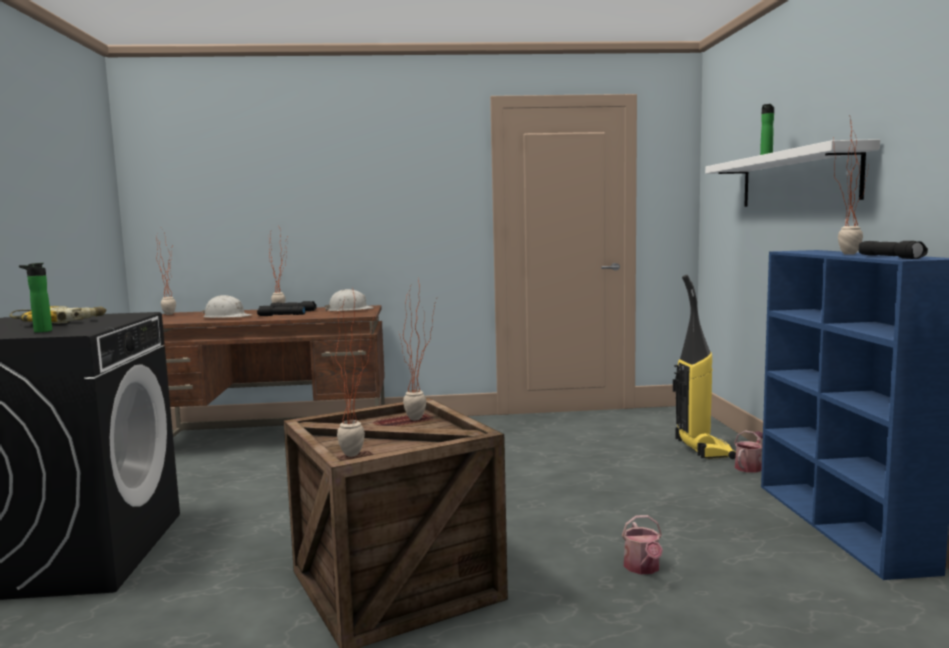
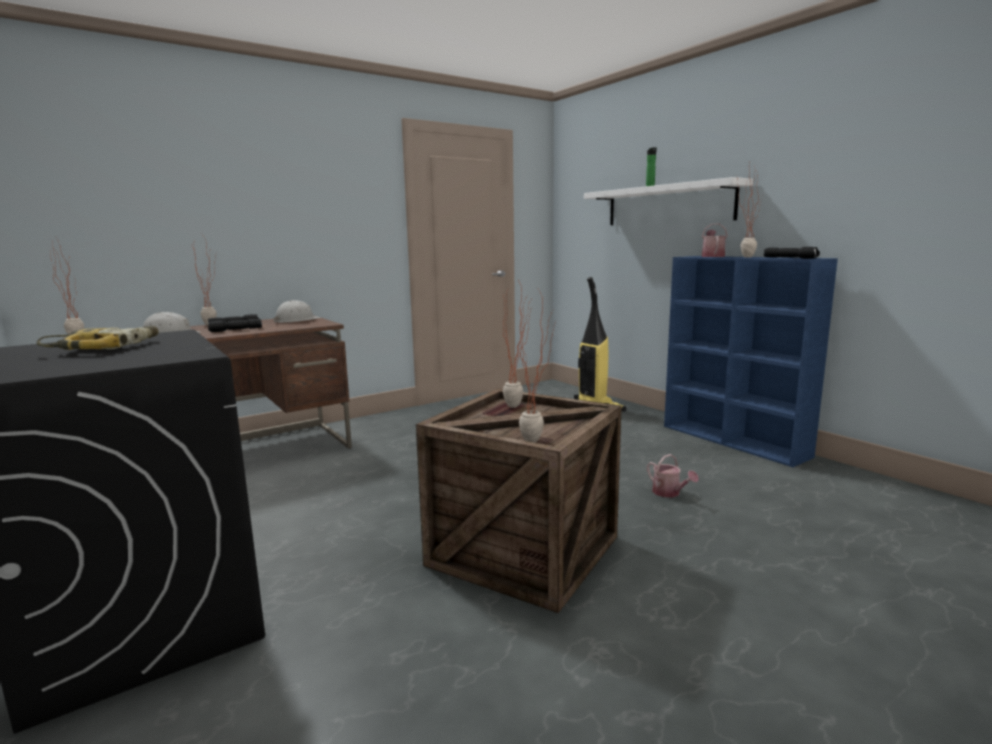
camera: 30 degrees left, 5 degrees up
(40, 331) = (134, 358): bottle -> none
(749, 466) = (640, 414): watering can -> watering can (712, 256)

